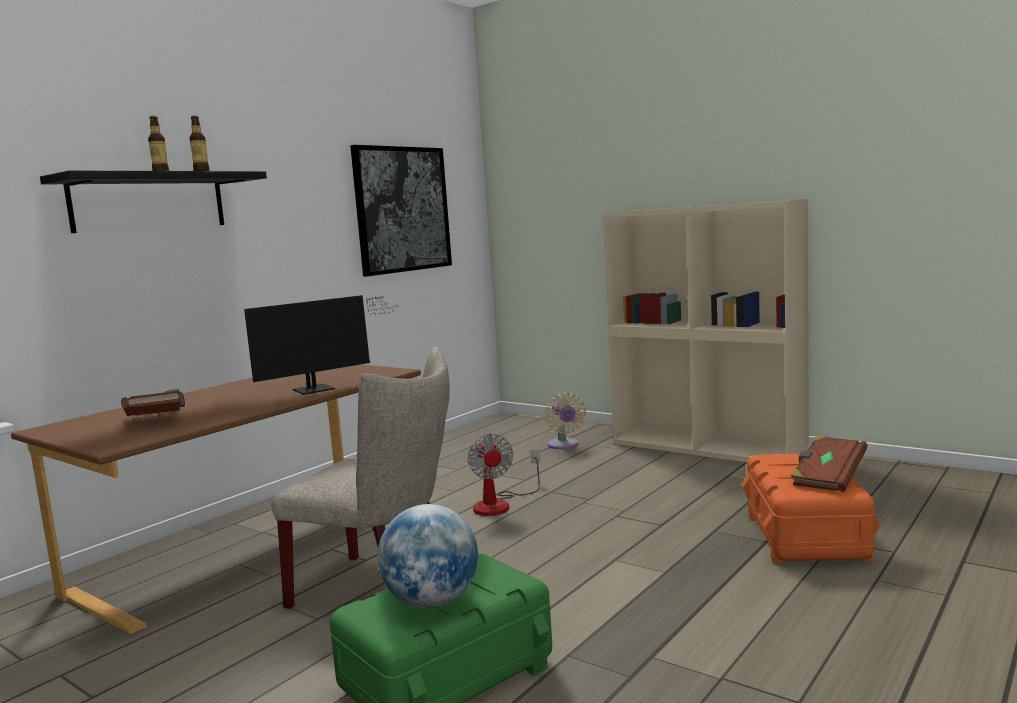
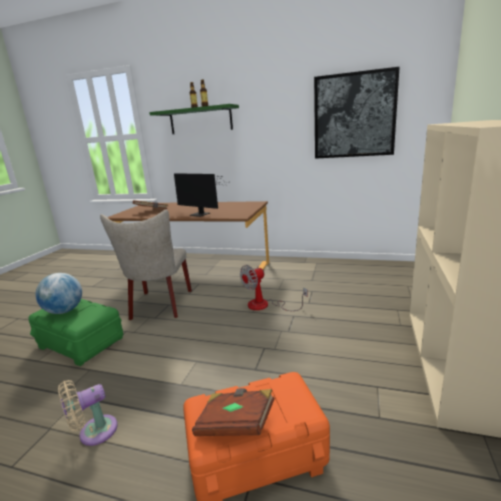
camera: 70 degrees right, 10 degrees up
(149, 202) = (200, 120): black shelf -> green shelf
(564, 445) = (384, 299): beige fan -> beige fan (94, 432)

